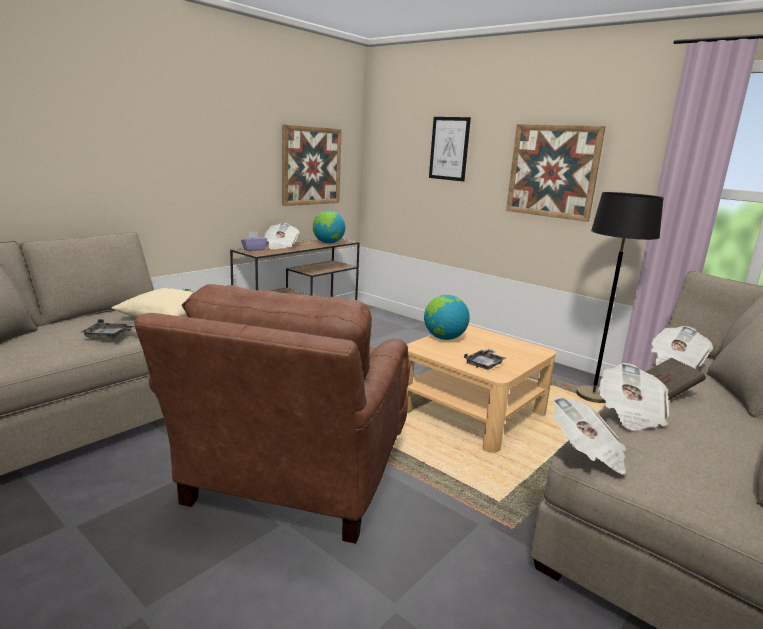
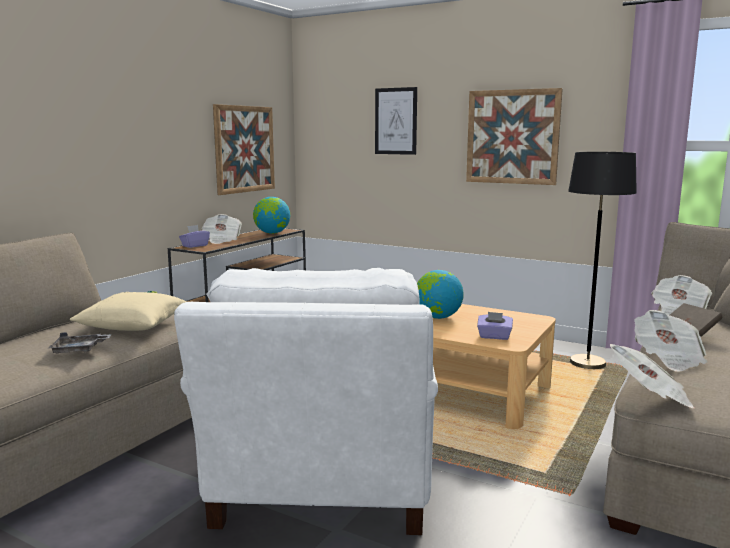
camera: 10 degrees left, 5 degrees down
(294, 478) = (323, 483): brown armchair -> white armchair
(485, 364) = (494, 336): grey tray -> purple tissue box

